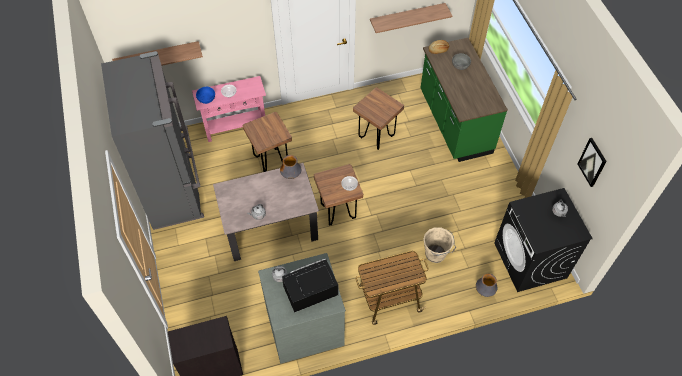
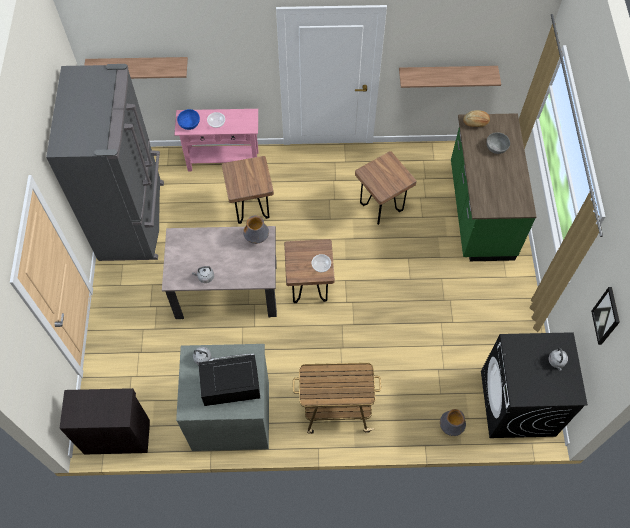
camera: 15 degrees right, 5 degrees up
(436, 254) = (407, 368): beige bucket -> none

